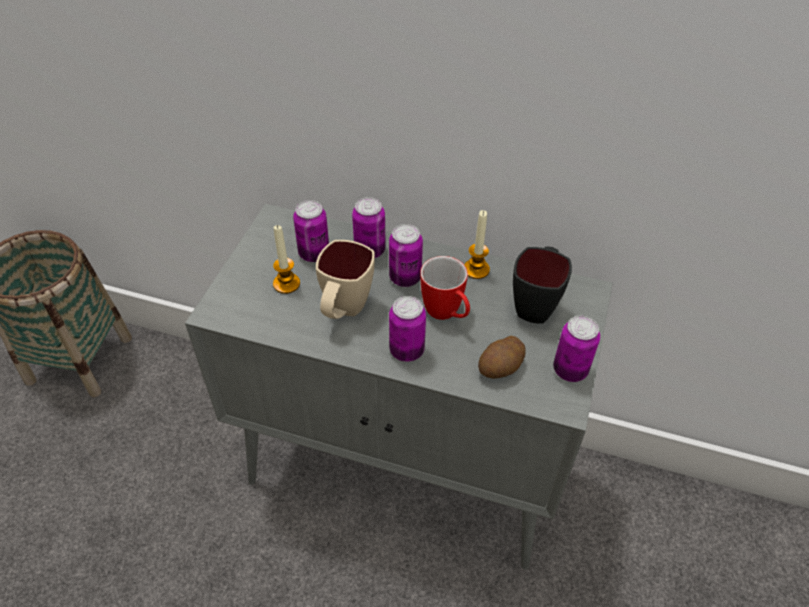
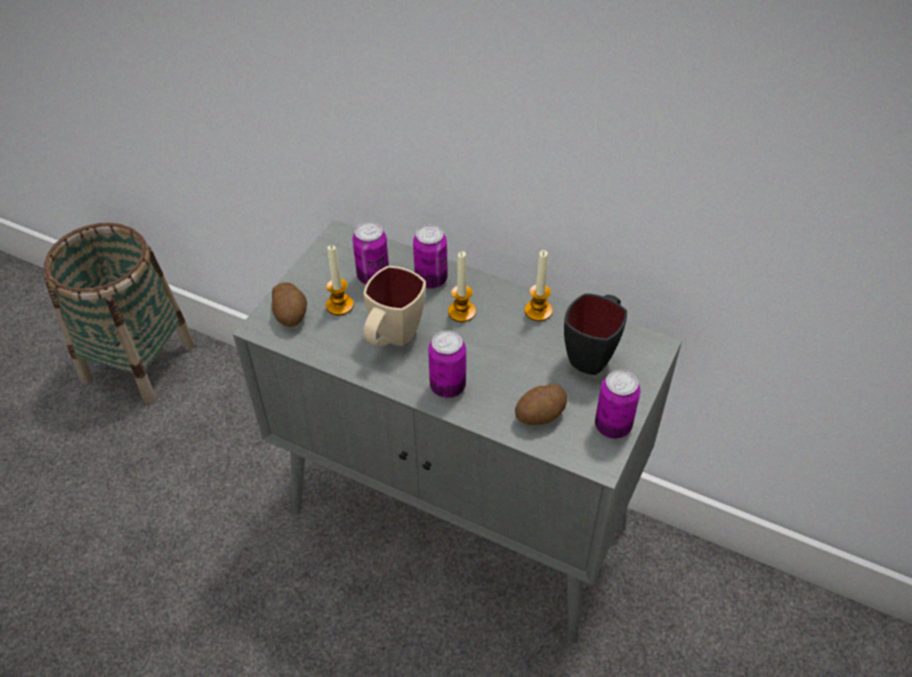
camera: 10 degrees right, 0 degrees up
(240, 297) = (291, 314): none -> potato
(405, 278) = (462, 312): can -> candle
(446, 315) = (496, 355): mug -> none

